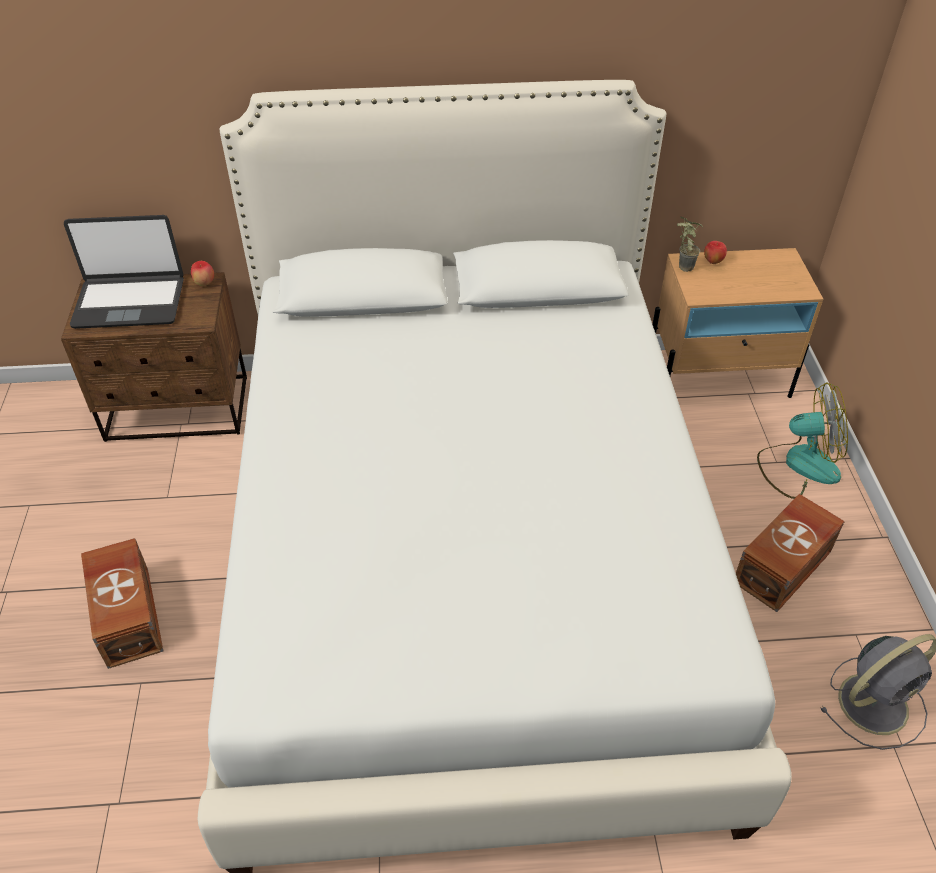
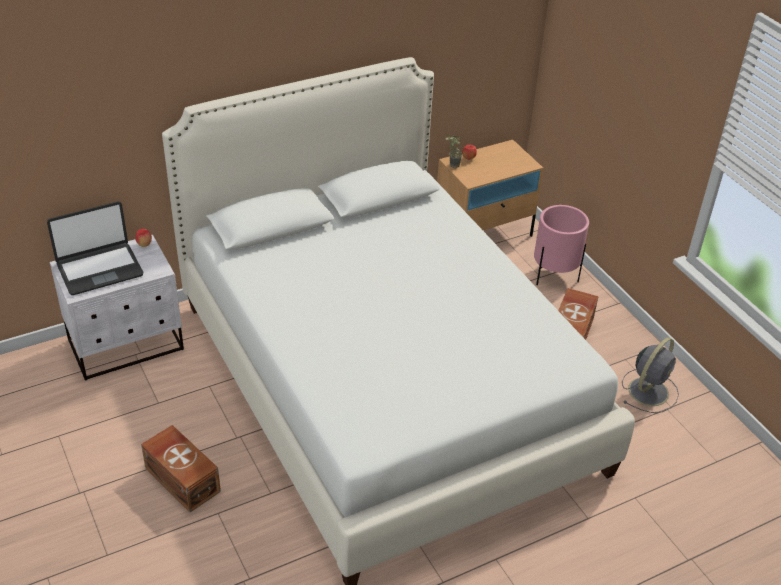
camera: 25 degrees left, 5 degrees down
(178, 409) = (127, 345): brown nightstand -> white nightstand
(798, 465) = (554, 275): fan -> pink planter

